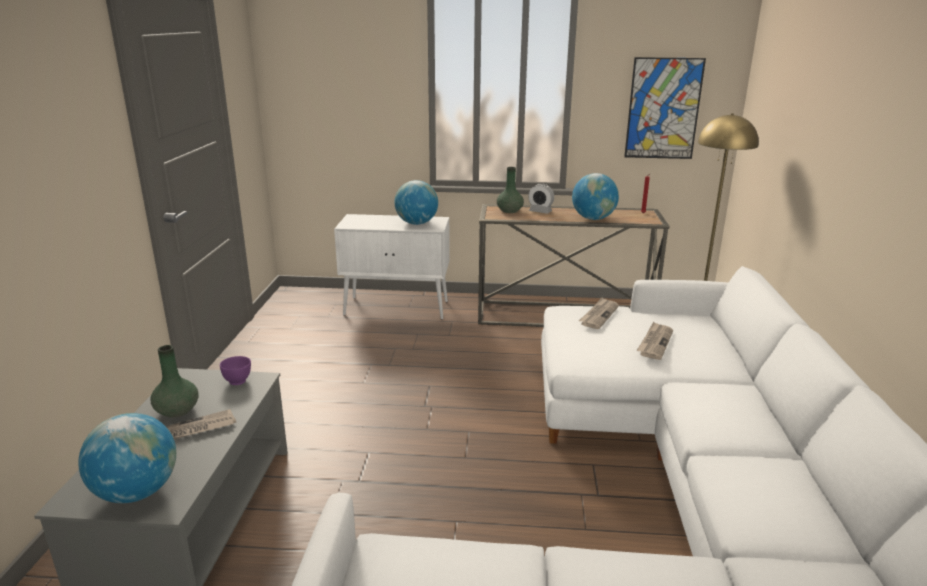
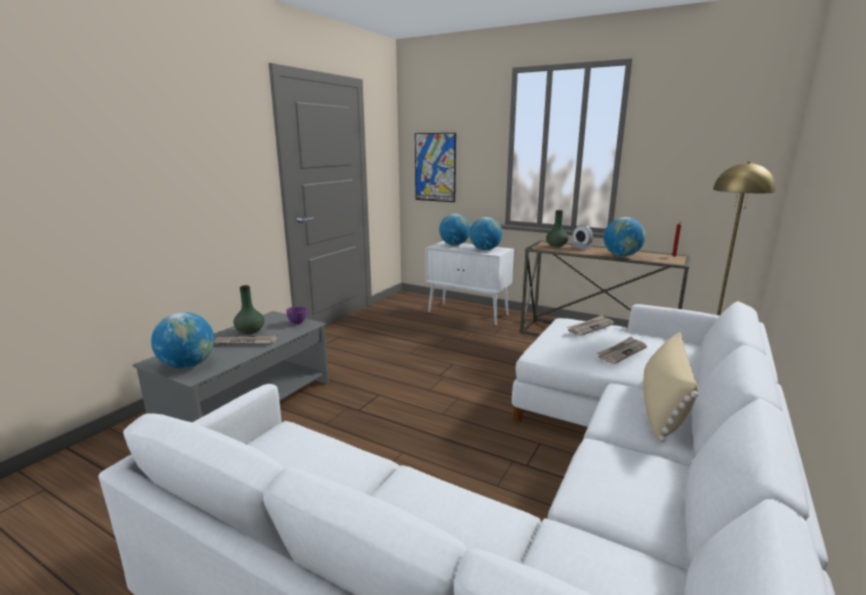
camera: 25 degrees right, 5 degrees down
(369, 219) = (454, 245): none -> globe
(663, 109) = (705, 168): picture -> picture (435, 167)
(735, 400) = (663, 406): none -> beige pillow

